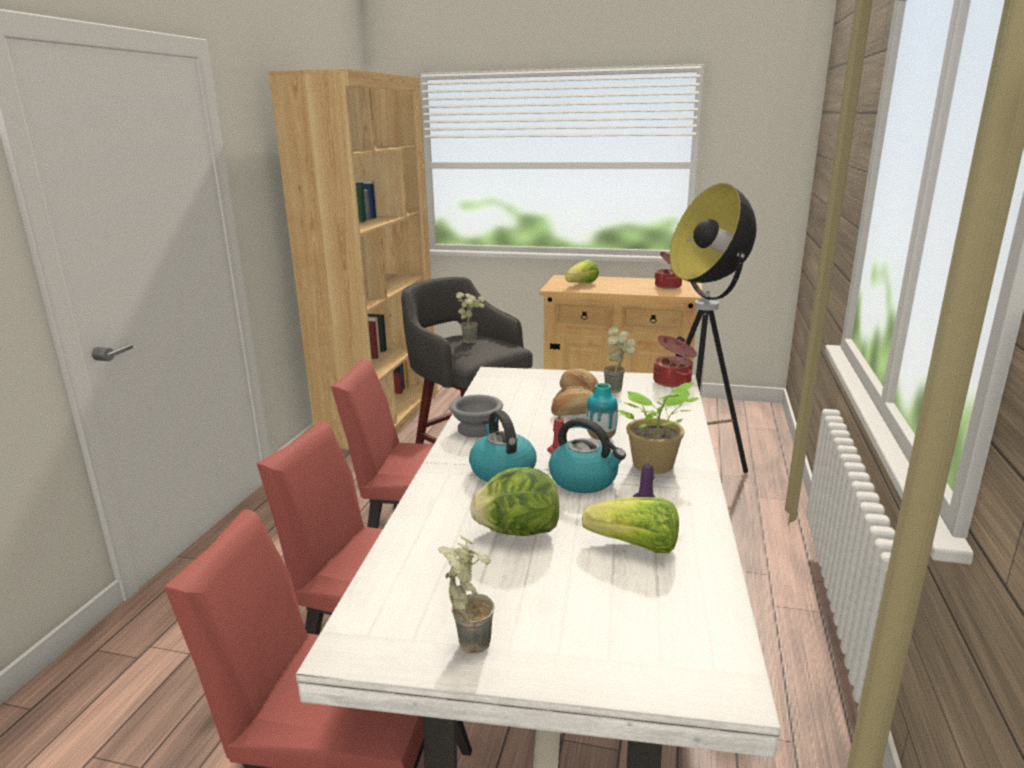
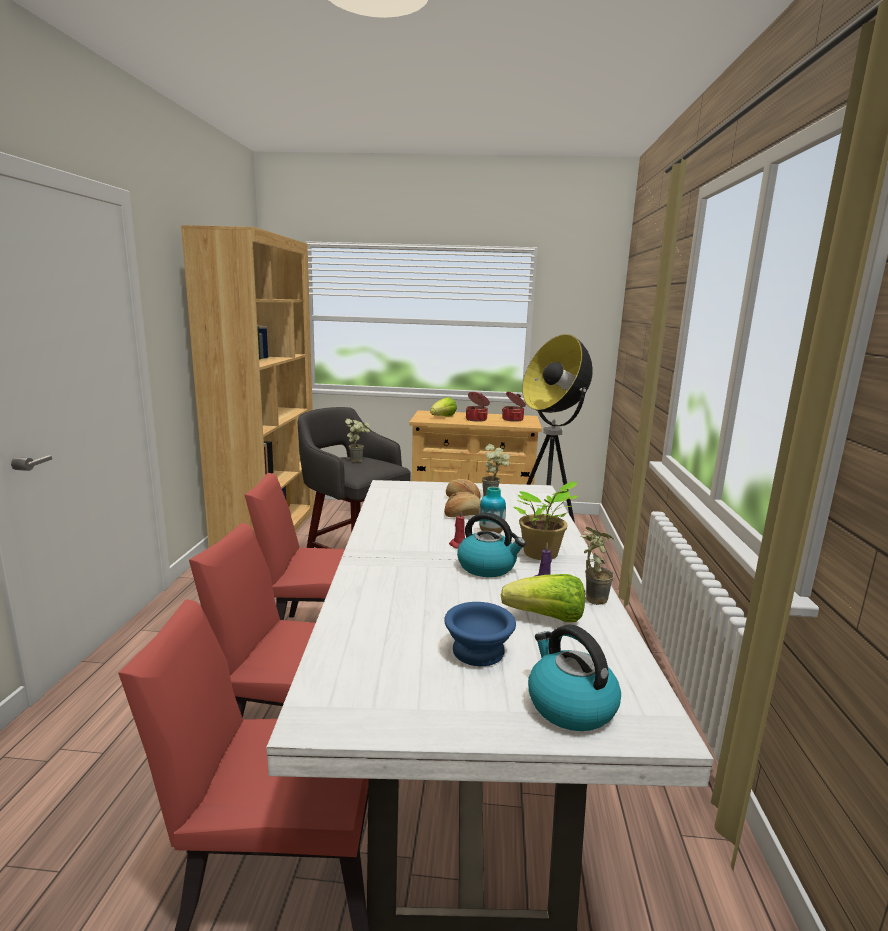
camera: 10 degrees left, 5 degrees down
(468, 639) = (424, 703): potted plant -> potted plant (590, 598)
(477, 430) = (384, 529): grey bowl -> none
(502, 471) = (414, 561): kettle -> kettle (569, 705)
(517, 532) = (442, 610): lettuce -> none
(544, 584) = (479, 652): none -> blue bowl
(673, 381) = (536, 490): cooking pot -> cooking pot (477, 419)

